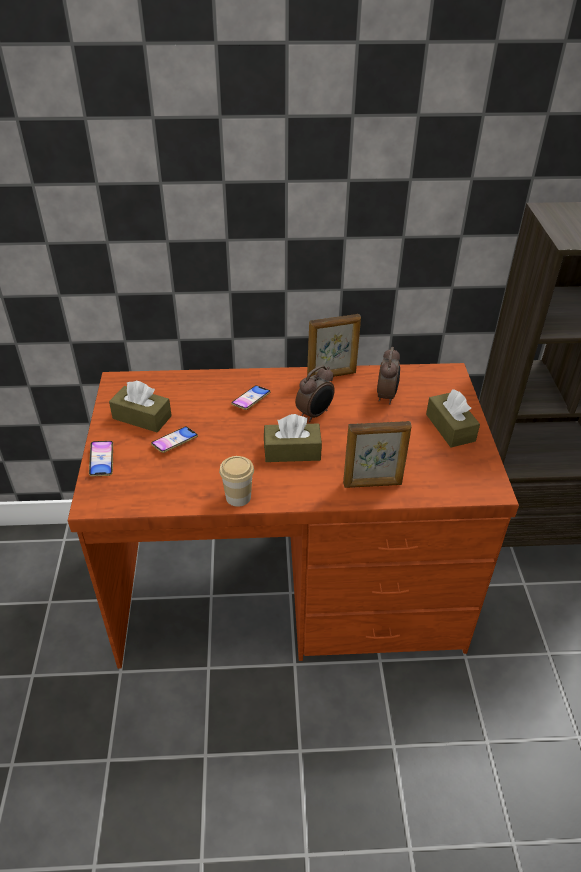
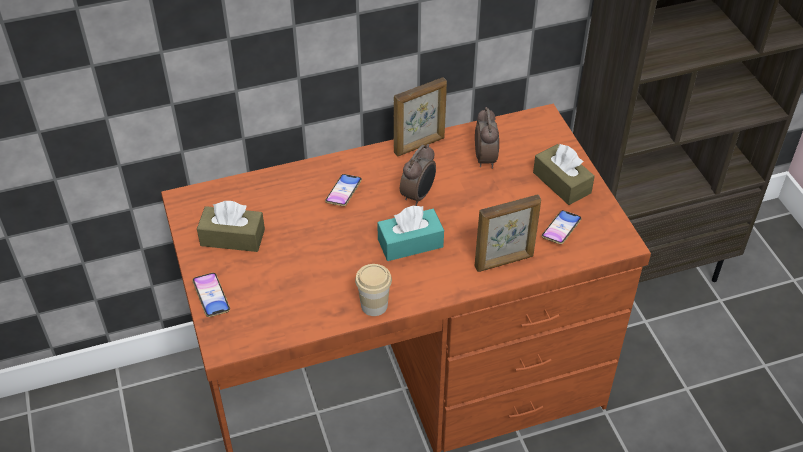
camera: 15 degrees left, 5 degrees up
(175, 442) = (281, 258): phone -> phone (561, 229)
(292, 451) = (410, 243): brown tissue box -> turquoise tissue box

